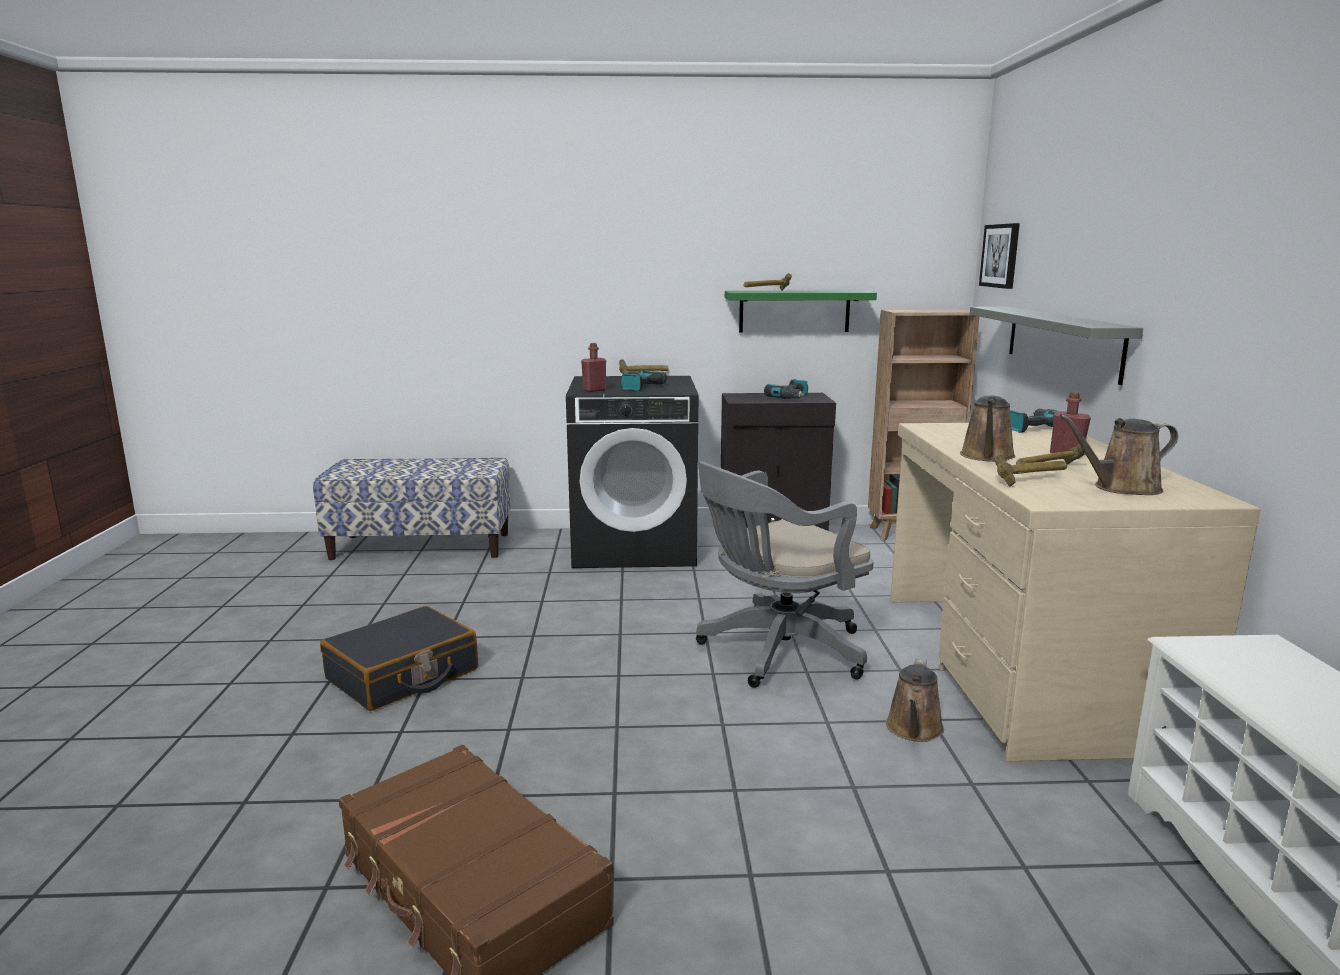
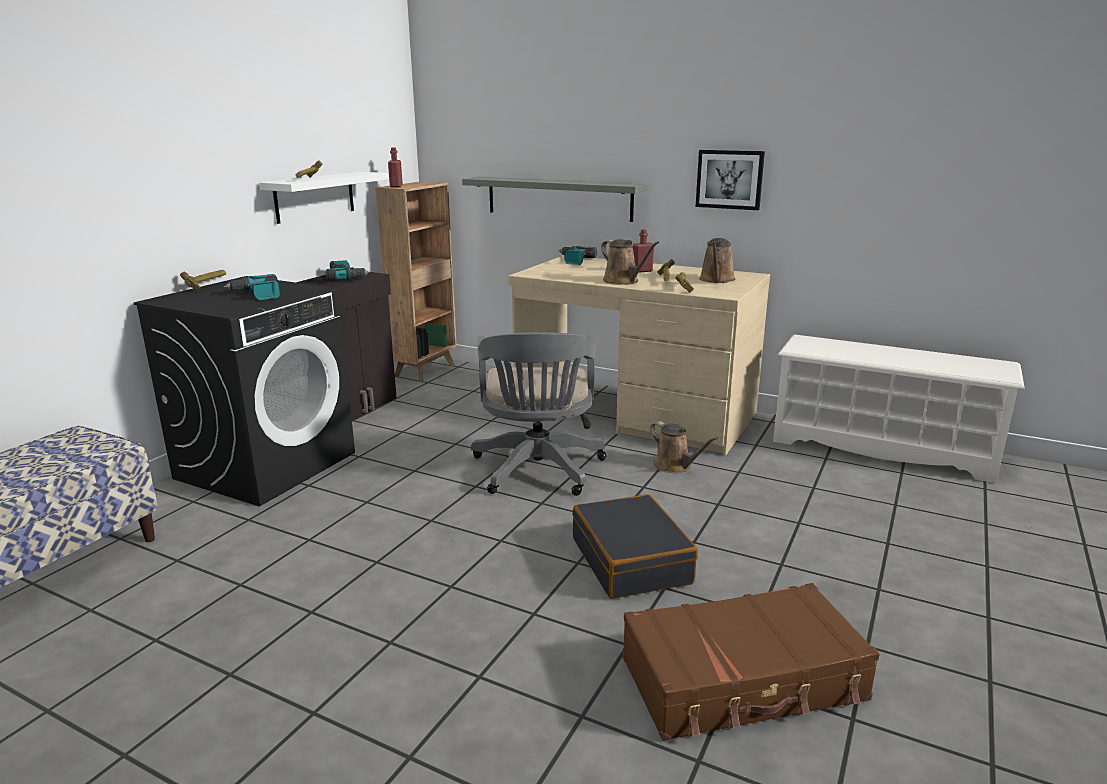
camera: 60 degrees left, 5 degrees up
(403, 675) = (364, 656): black suitcase -> black suitcase (631, 561)
(594, 390) = (234, 307): red bottle -> red bottle (396, 186)
(794, 311) = (314, 196): green shelf -> white shelf
(1001, 256) = (457, 136): picture -> picture (729, 179)

